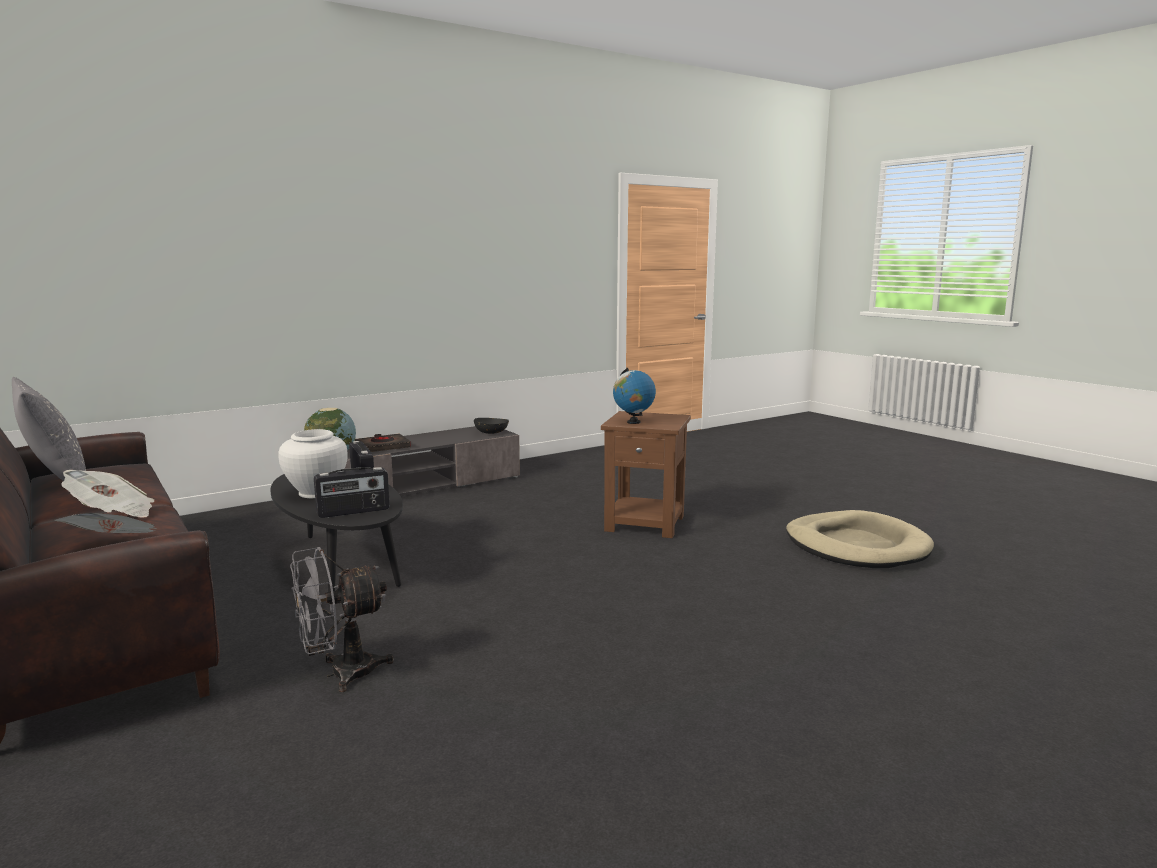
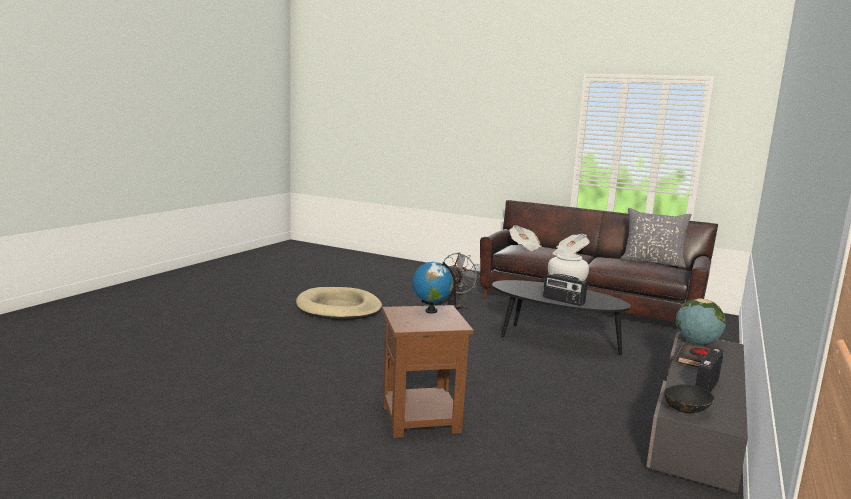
camera: 150 degrees right, 0 degrees up
(353, 512) = (517, 285): radio -> radio (705, 387)
(856, 546) = (210, 430): beige dog bed -> beige dog bed (339, 308)

